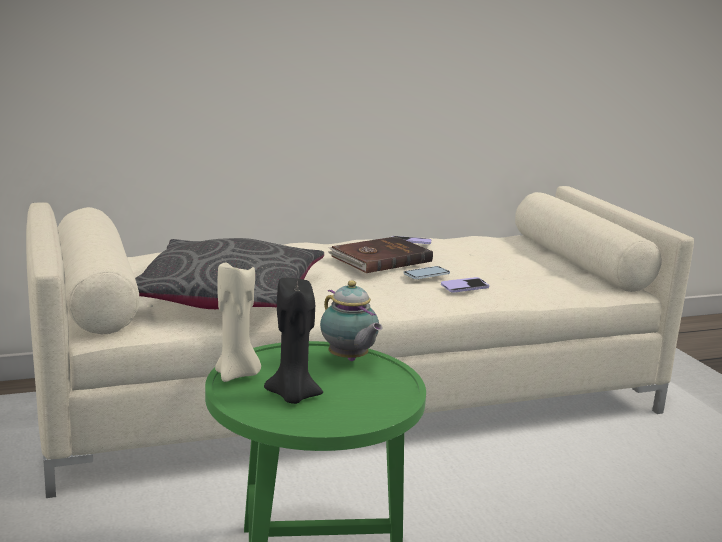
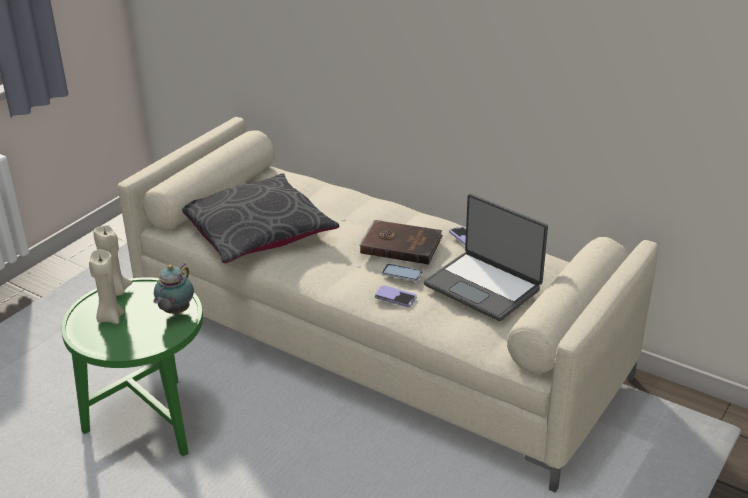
camera: 55 degrees right, 15 degrees up
(293, 396) = (110, 317): black candle -> beige candle
(497, 260) = (484, 286): none -> laptop

